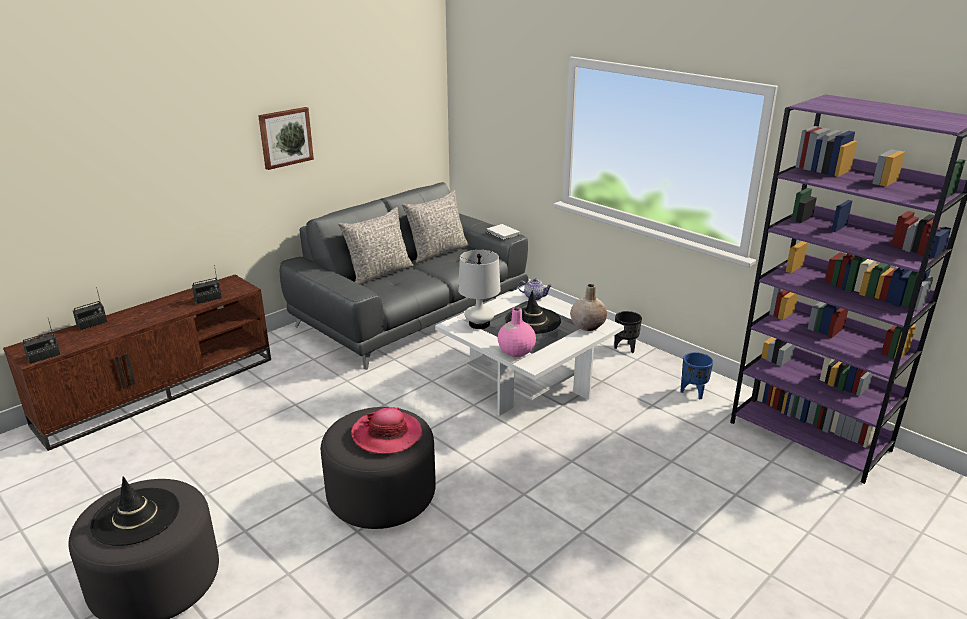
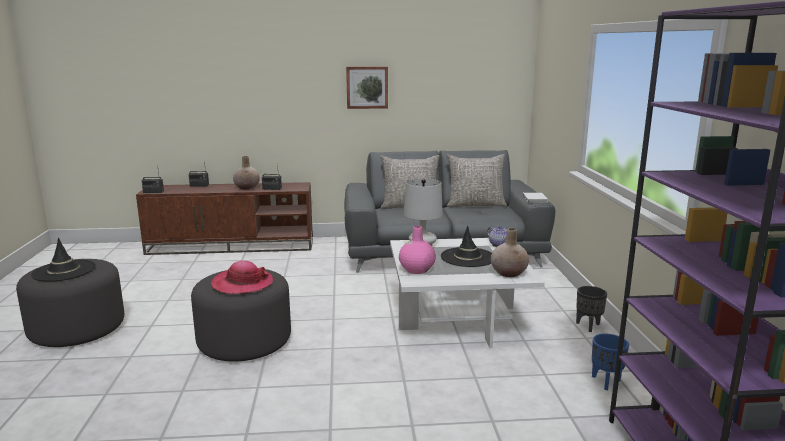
camera: 40 degrees right, 10 degrees down
(171, 307) = (247, 188): none -> beige vase

